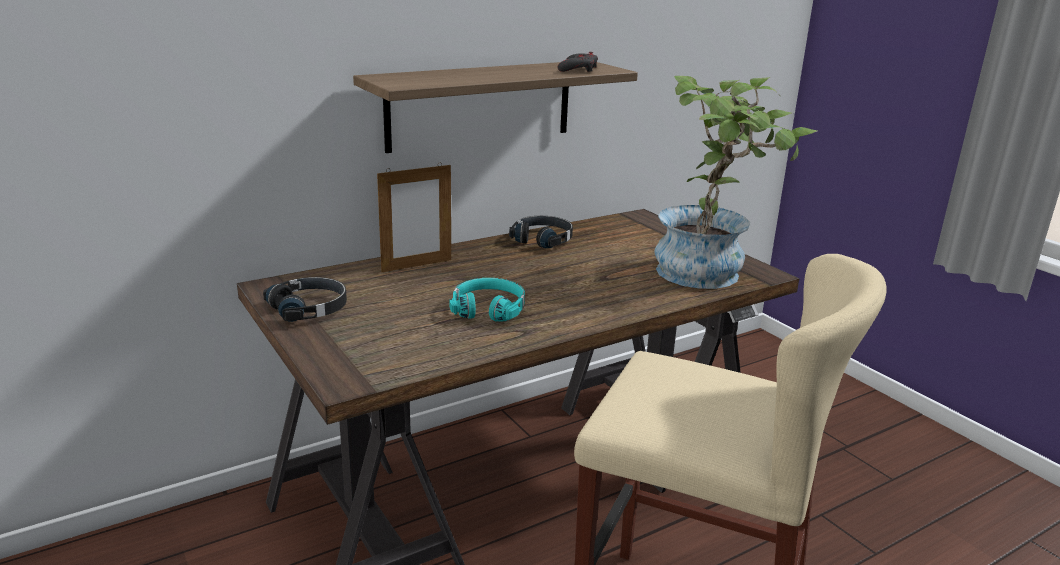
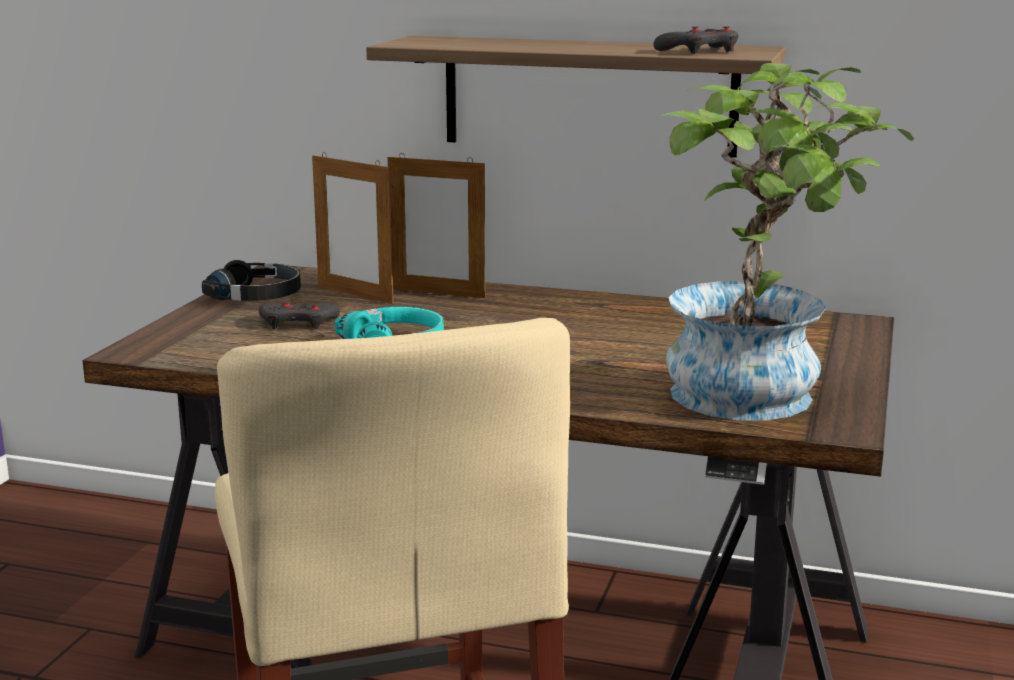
camera: 50 degrees right, 5 degrees down
(371, 284) = (355, 295): none -> picture frame
(392, 317) = (298, 322): none -> grey game controller
(543, 239) = (643, 309): black headphones -> none

